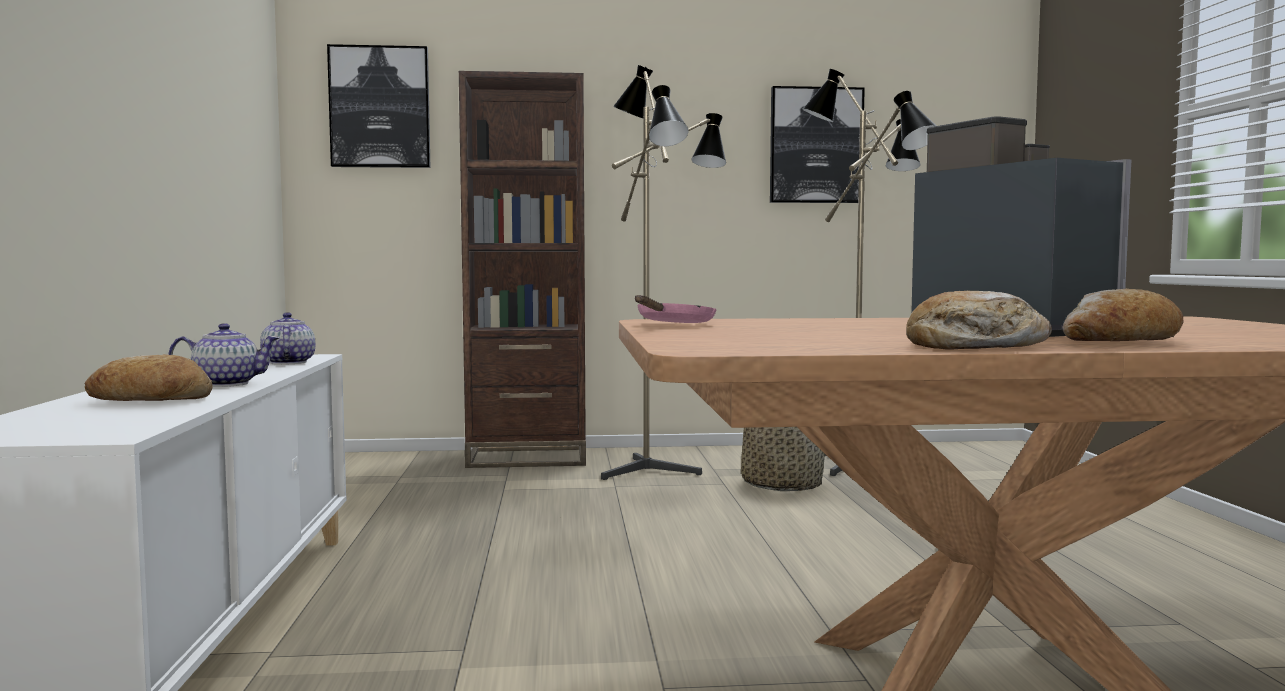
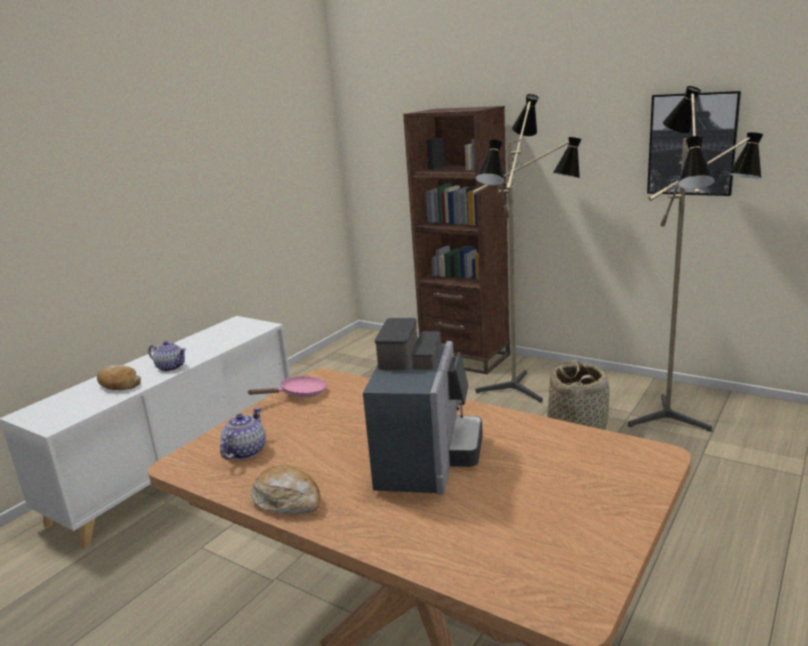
camera: 40 degrees right, 15 degrees up
(287, 362) = (238, 337): teapot -> teapot (244, 452)
(380, 107) = (387, 124): picture -> none
(1120, 342) = (379, 519): bread -> none

